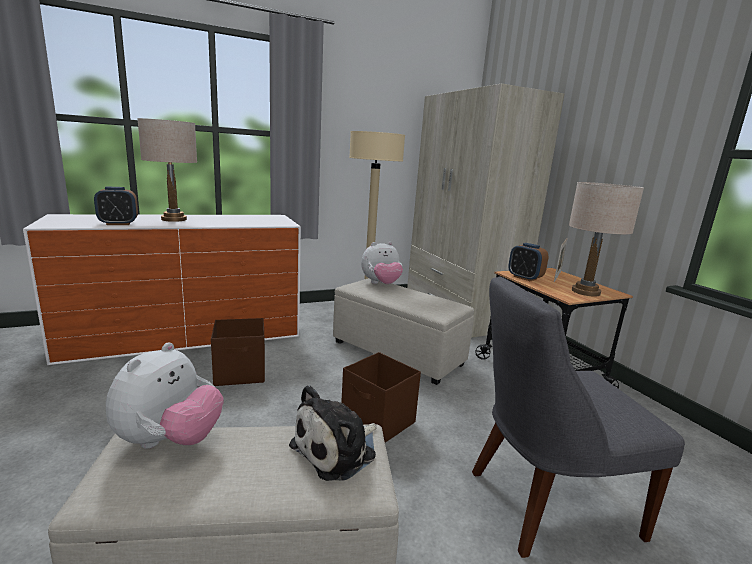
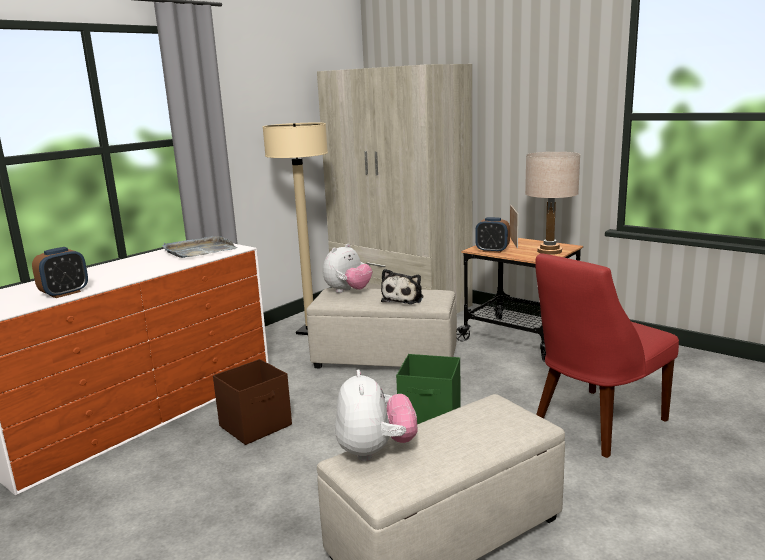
camera: 25 degrees left, 0 degrees up
(173, 219) = (107, 273): beige table lamp -> none
(260, 220) = (199, 250): none -> grey tray
(337, 450) = (493, 414): plush toy -> plush toy (404, 299)
(378, 422) = (431, 418): brown storage box -> green storage box
(544, 503) = (595, 424): grey chair -> red chair

